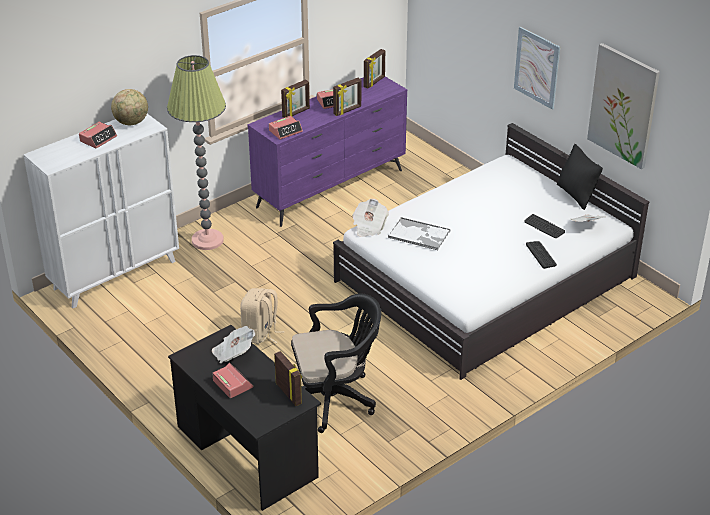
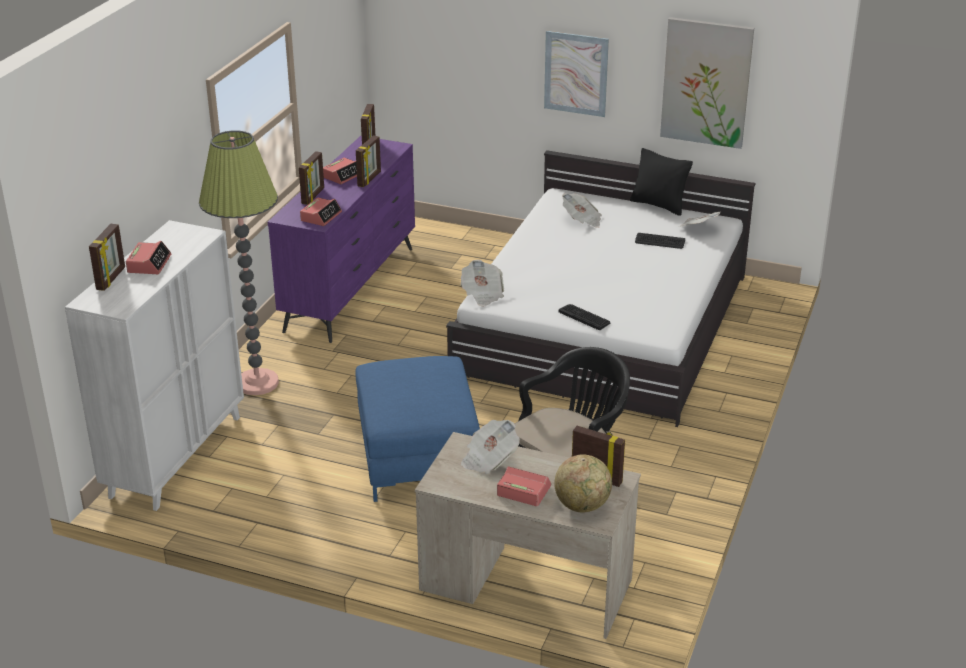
camera: 30 degrees left, 5 degrees down
(67, 143) = (111, 279): none -> picture frame
(131, 122) = (173, 236): globe -> globe (582, 505)
(246, 451) = (525, 584): black desk -> beige desk
(261, 334) = (418, 458): beige backpack -> blue ottoman
(419, 234) = (545, 285): tray -> none
(502, 190) = (582, 220): none -> newspaper
(541, 255) = (685, 267): keyboard -> keyboard (584, 317)

